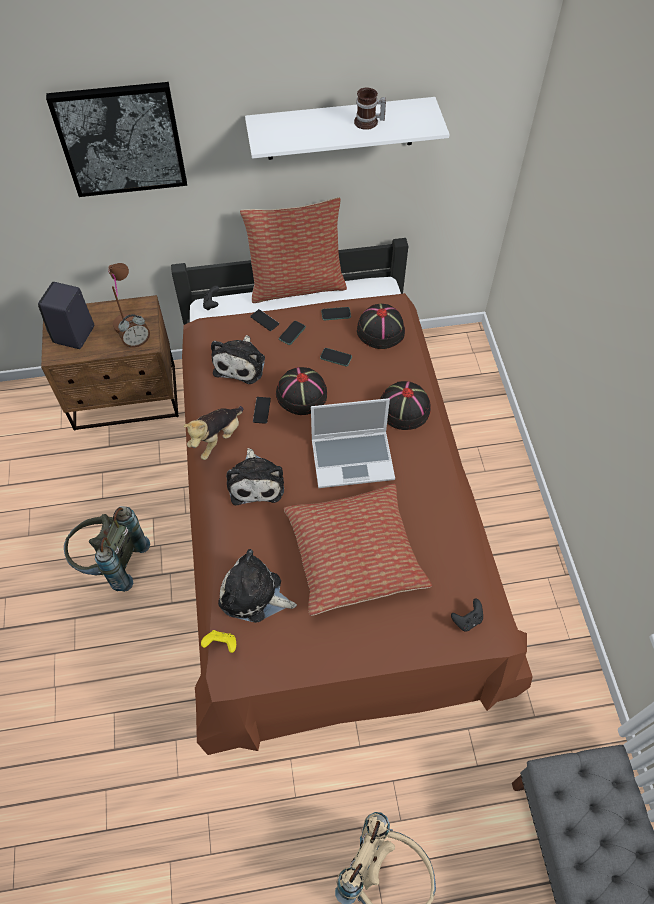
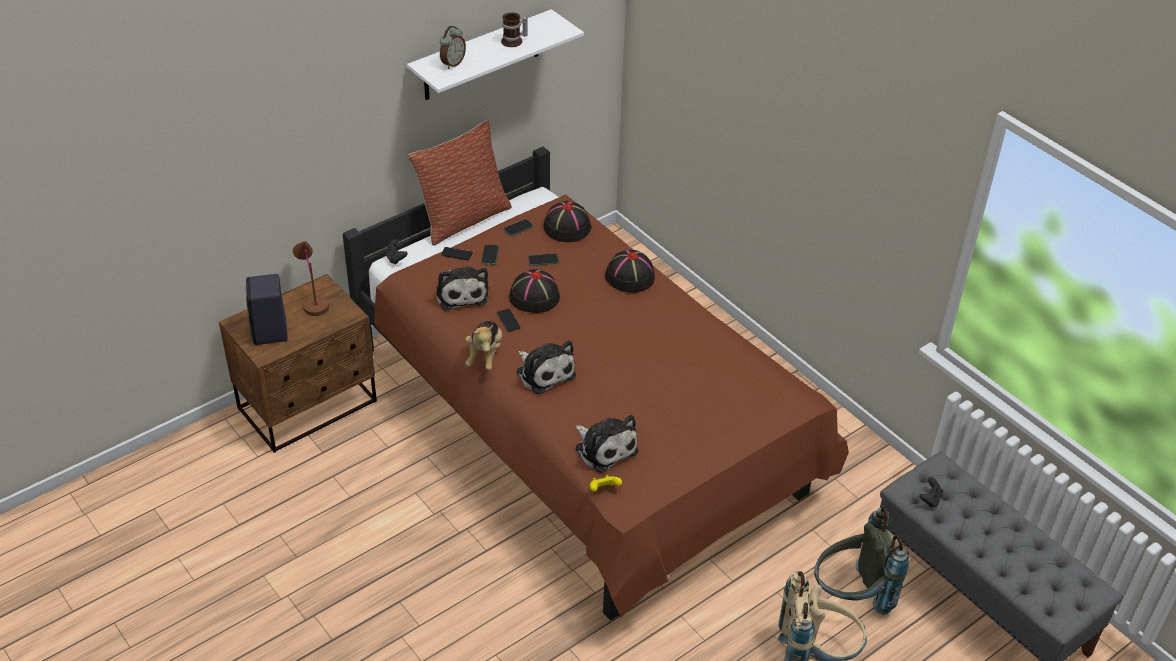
camera: 30 degrees left, 15 degrees down
(111, 563) = (401, 544): grey backpack -> grey backpack (851, 596)
(121, 139) = (306, 113): picture -> none
(137, 342) = (339, 316): alarm clock -> alarm clock (452, 63)
(254, 595) = (604, 448): plush toy -> plush toy turned 120 degrees counterclockwise
(353, 459) = (614, 326): laptop -> none
(354, 555) = (665, 390): pillow -> none
(467, 620) = (782, 398): black game controller -> black game controller (930, 499)

